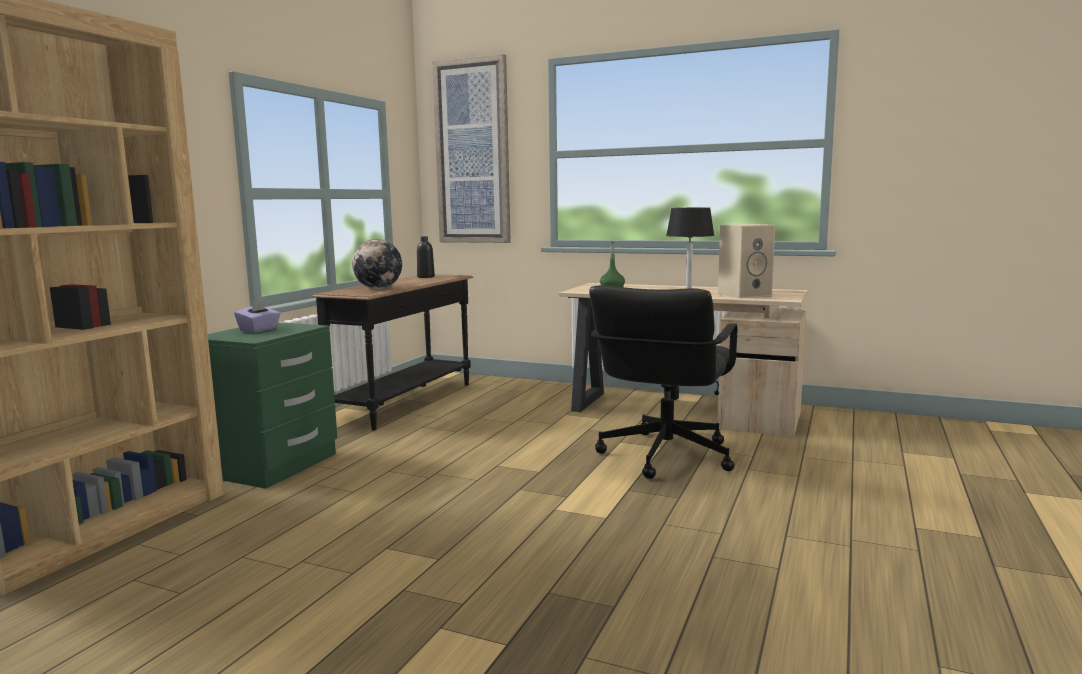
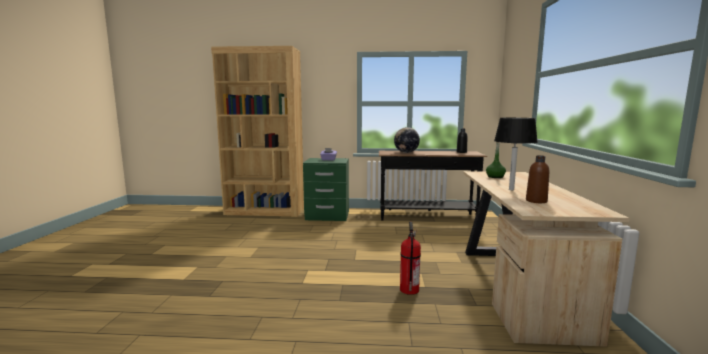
camera: 70 degrees right, 0 degrees up
(473, 152) = (513, 76): picture -> none
(664, 456) = (409, 289): black office chair -> fire extinguisher
(745, 294) = (536, 201): beige speaker -> brown bottle

